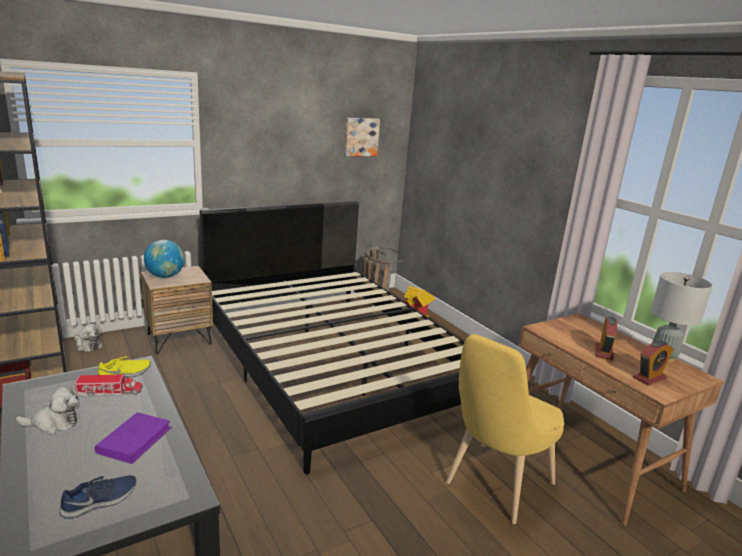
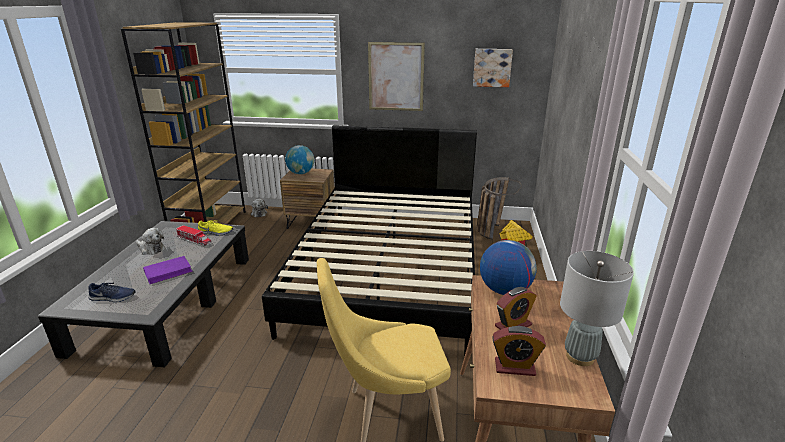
camera: 40 degrees right, 5 degrees up
(266, 148) = (396, 77): none -> picture
(559, 330) = (504, 290): none -> globe

